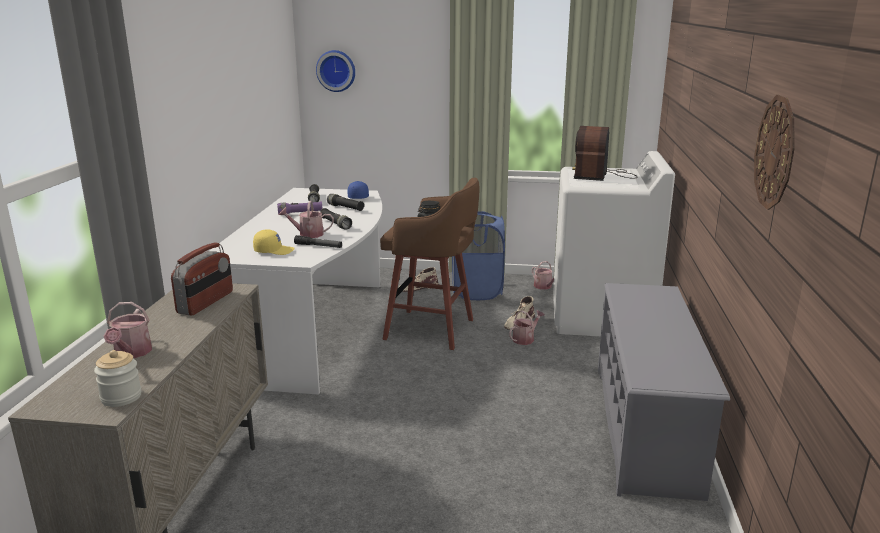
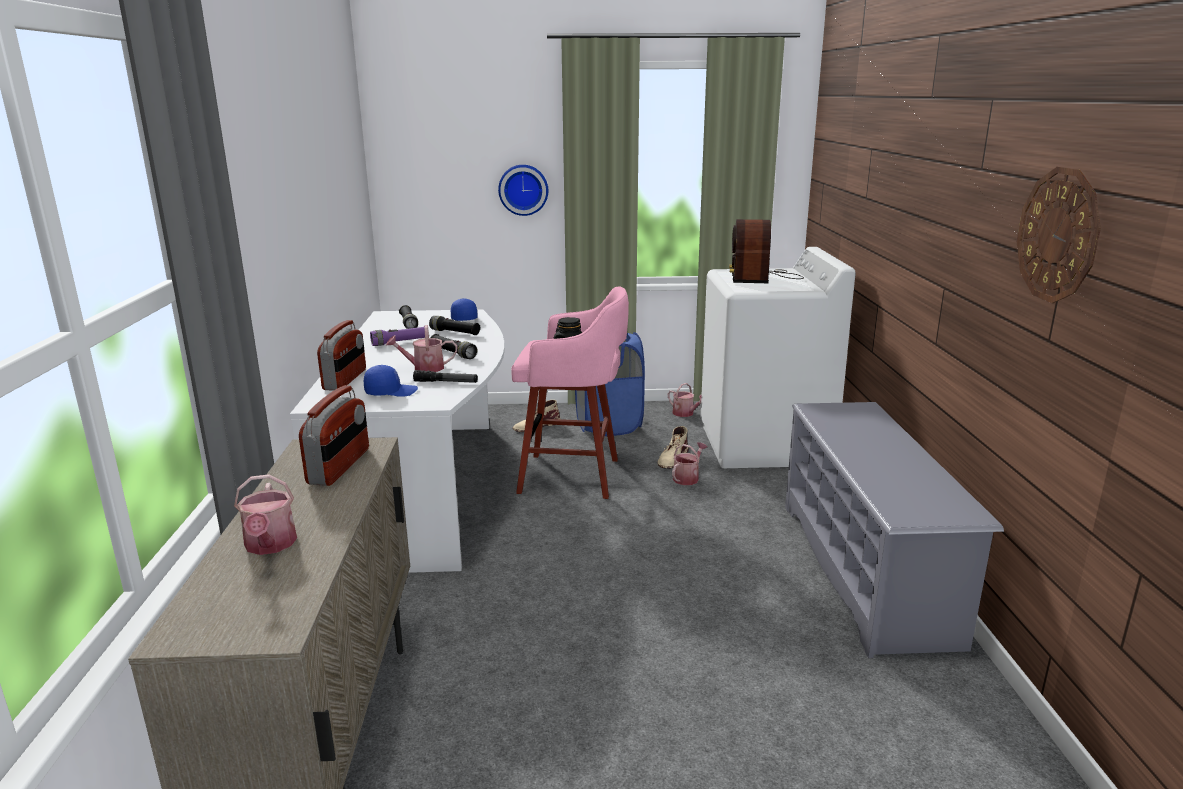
camera: 10 degrees left, 0 degrees up
(121, 397) = (286, 610): jar -> none
(245, 239) = (345, 380): none -> radio
(274, 251) = (391, 392): yellow cap -> blue cap
(336, 70) = (418, 162): wall clock -> wall clock (523, 189)
(432, 330) = (573, 476): brown stool -> pink stool

